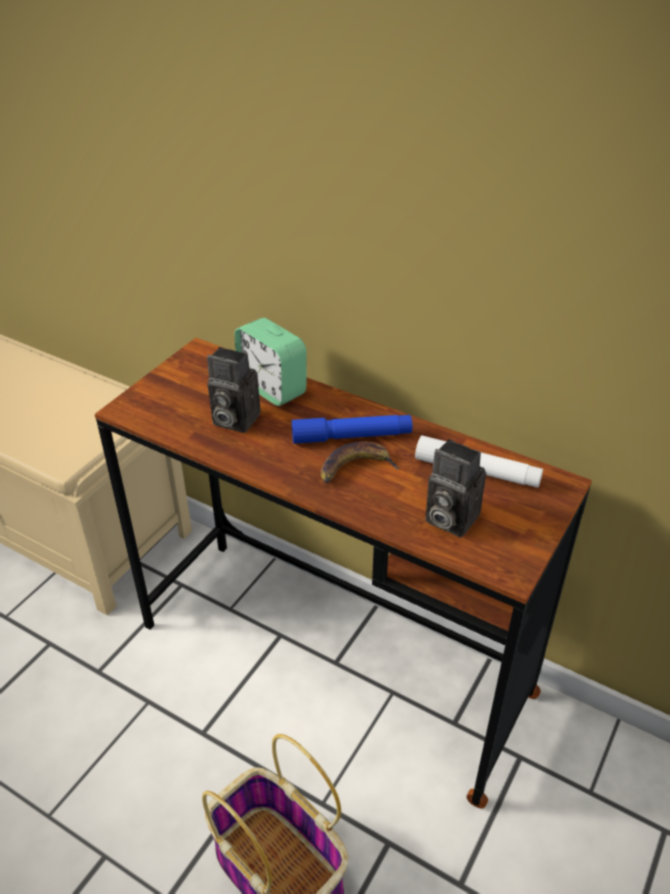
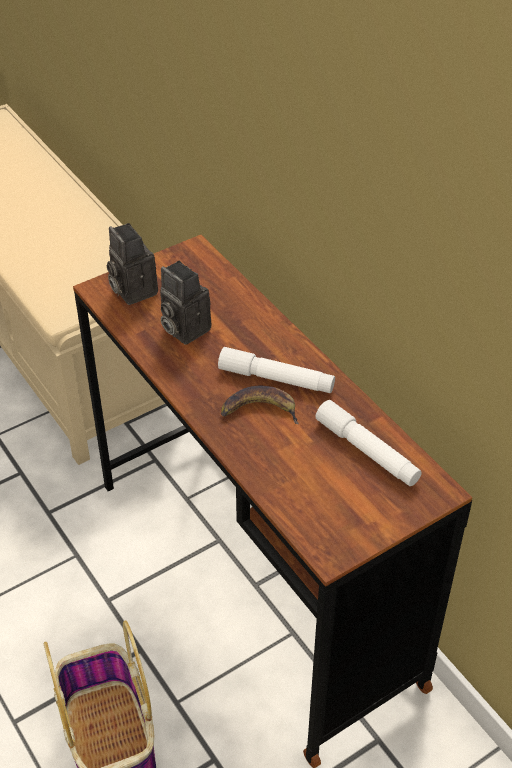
camera: 25 degrees right, 5 degrees up
(272, 388) = (236, 308): alarm clock -> none
(351, 436) = (276, 379): blue flashlight -> white flashlight
(448, 518) = (309, 486): camera -> camera (131, 290)

